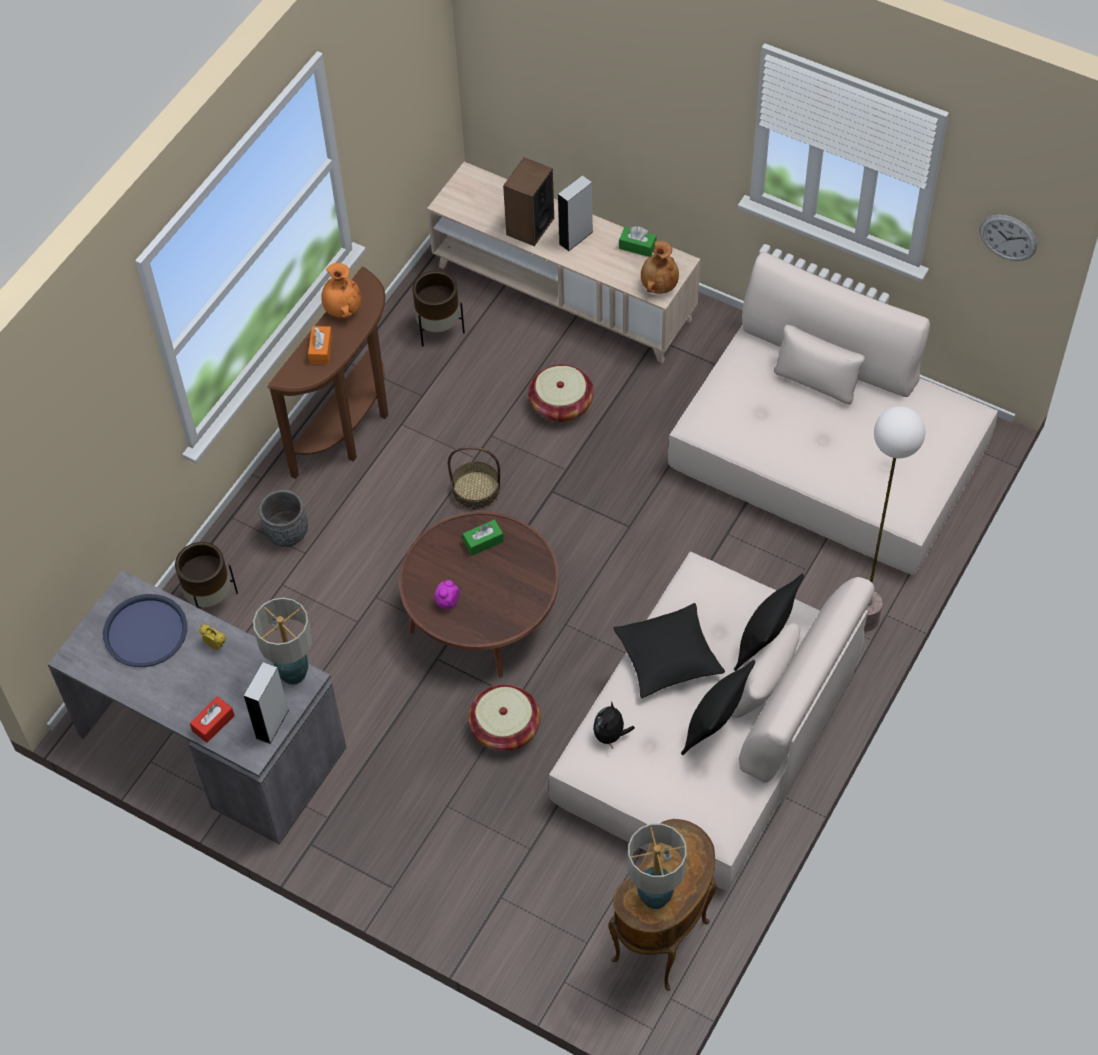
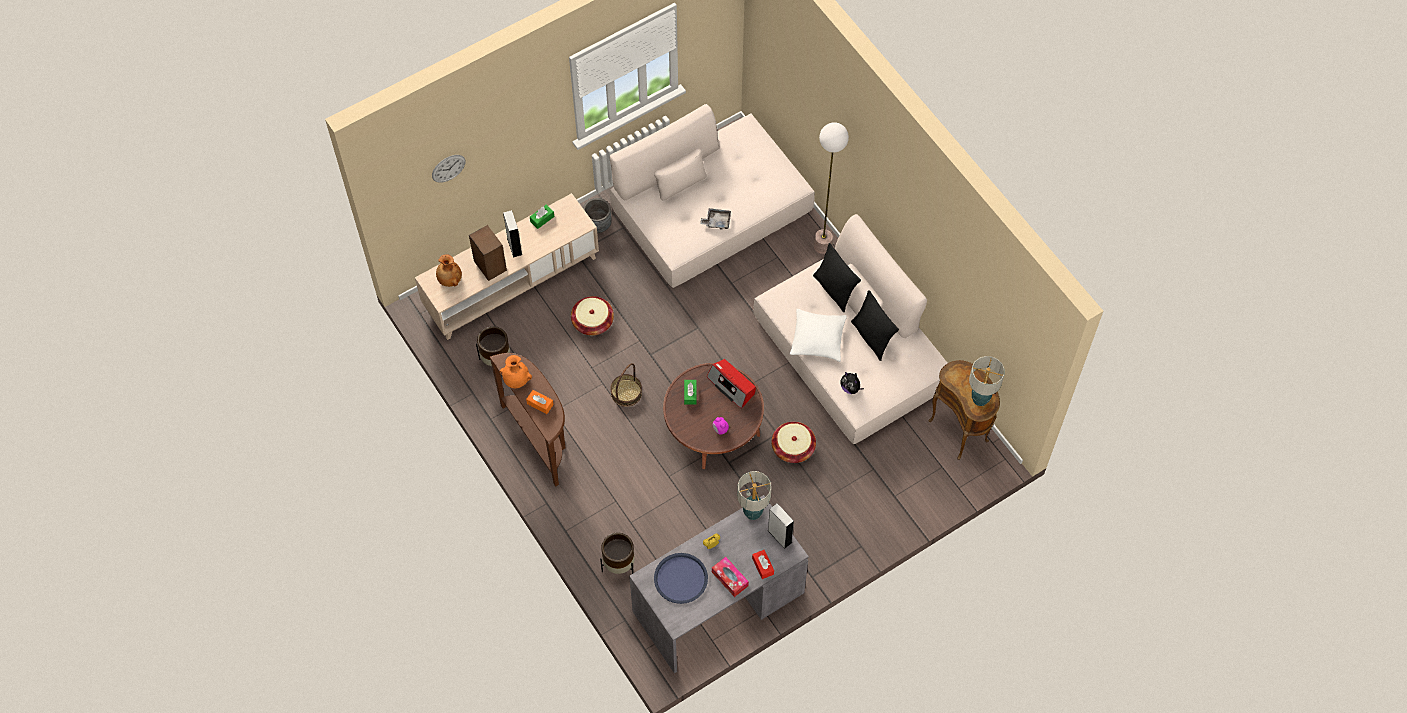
camera: 65 degrees left, 5 degrees up
(173, 691) = (730, 579): none -> tissue box
(287, 533) = (596, 505): grey planter -> grey planter (598, 225)
(525, 585) = (732, 386): none -> radio
(658, 285) = (577, 222): brown vase -> brown vase (449, 280)
(668, 657) = (817, 339): black pillow -> white pillow
(782, 448) = (717, 221): none -> grey tray
(1008, 237) = (719, 31): wall clock -> wall clock (448, 168)

